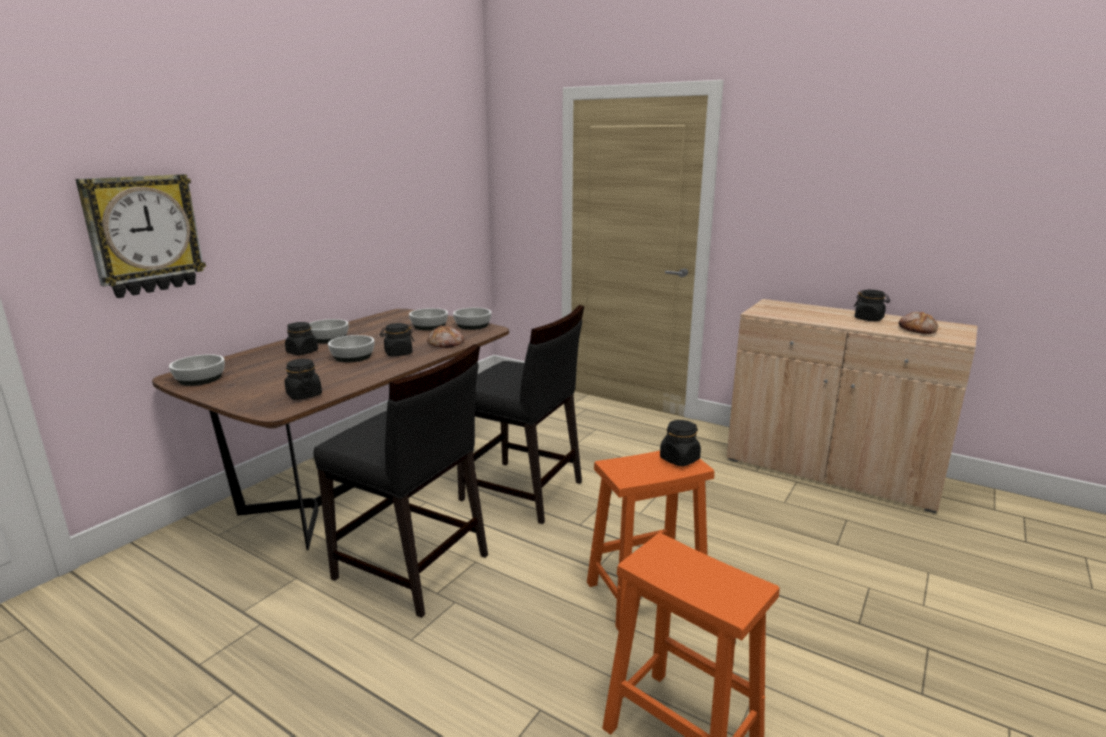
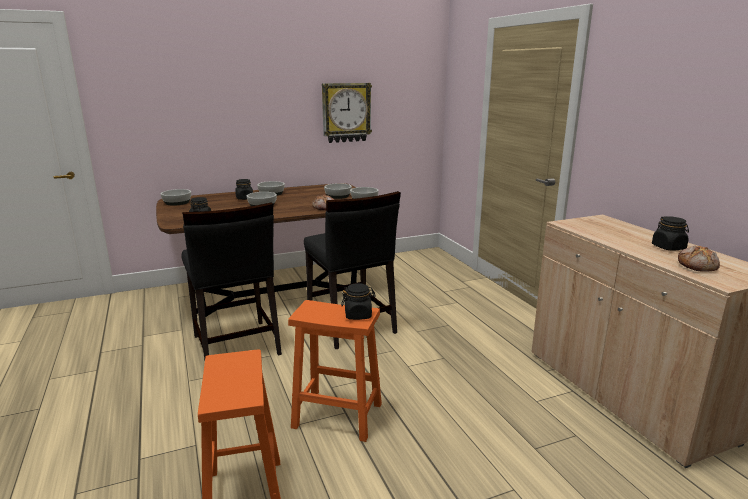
camera: 35 degrees right, 0 degrees up
(144, 234) = (165, 116): wall clock -> wall clock (346, 112)
(398, 353) = (288, 208): black jar -> none

